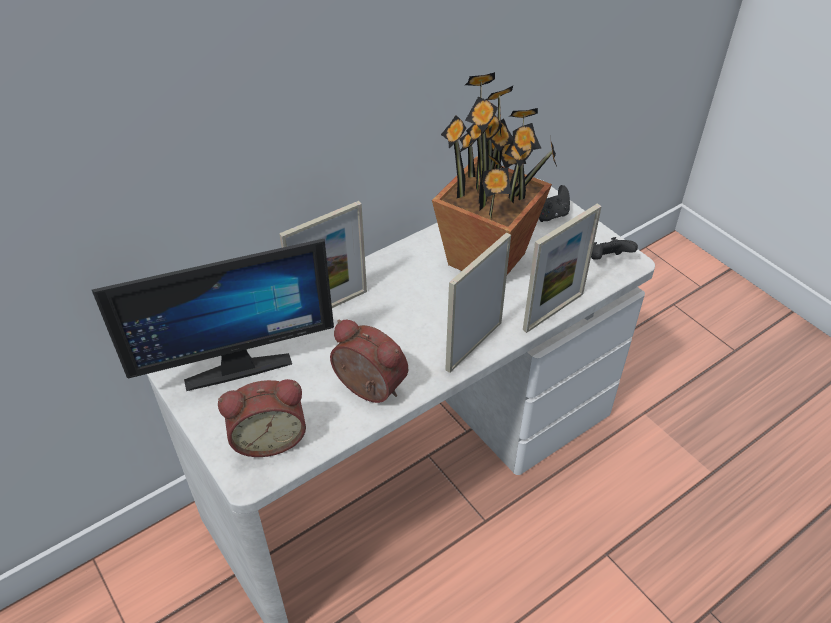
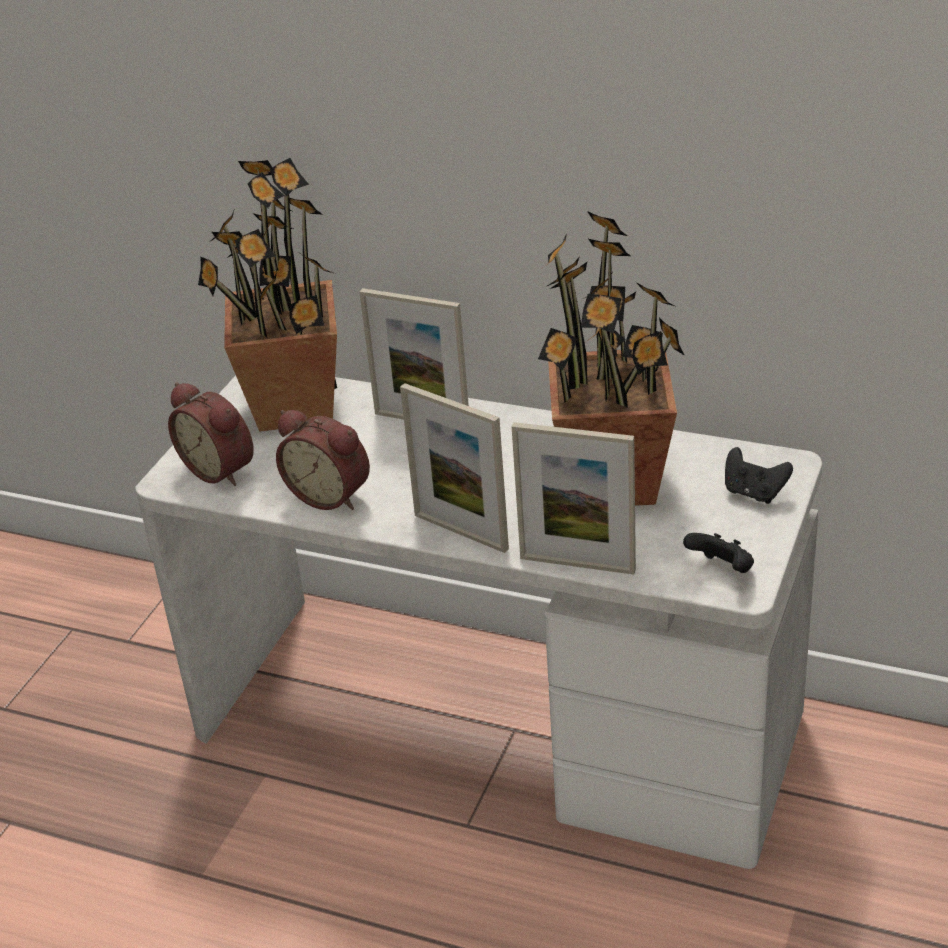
camera: 60 degrees right, 10 degrees down
(236, 362) = (293, 407): monitor -> potted plant
(367, 390) = (331, 494): alarm clock -> alarm clock turned 120 degrees clockwise
(474, 346) = (461, 532): picture frame -> picture frame turned 150 degrees counterclockwise

